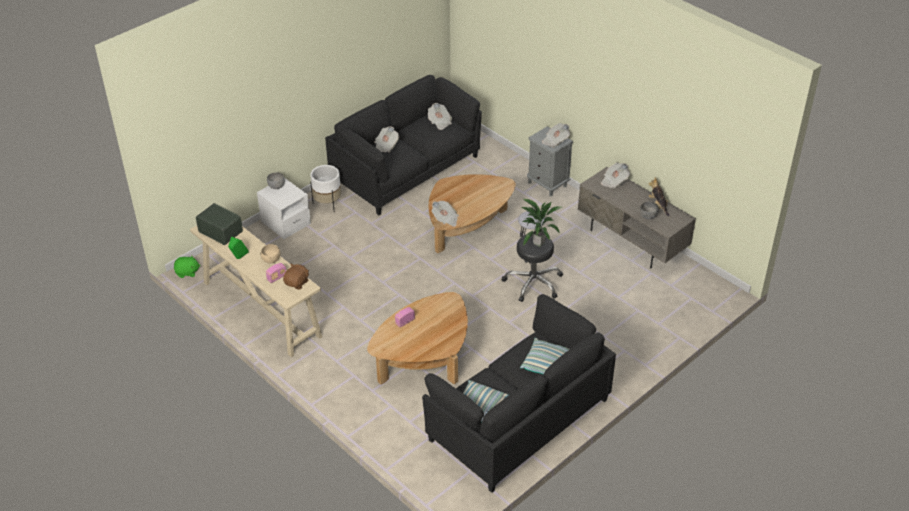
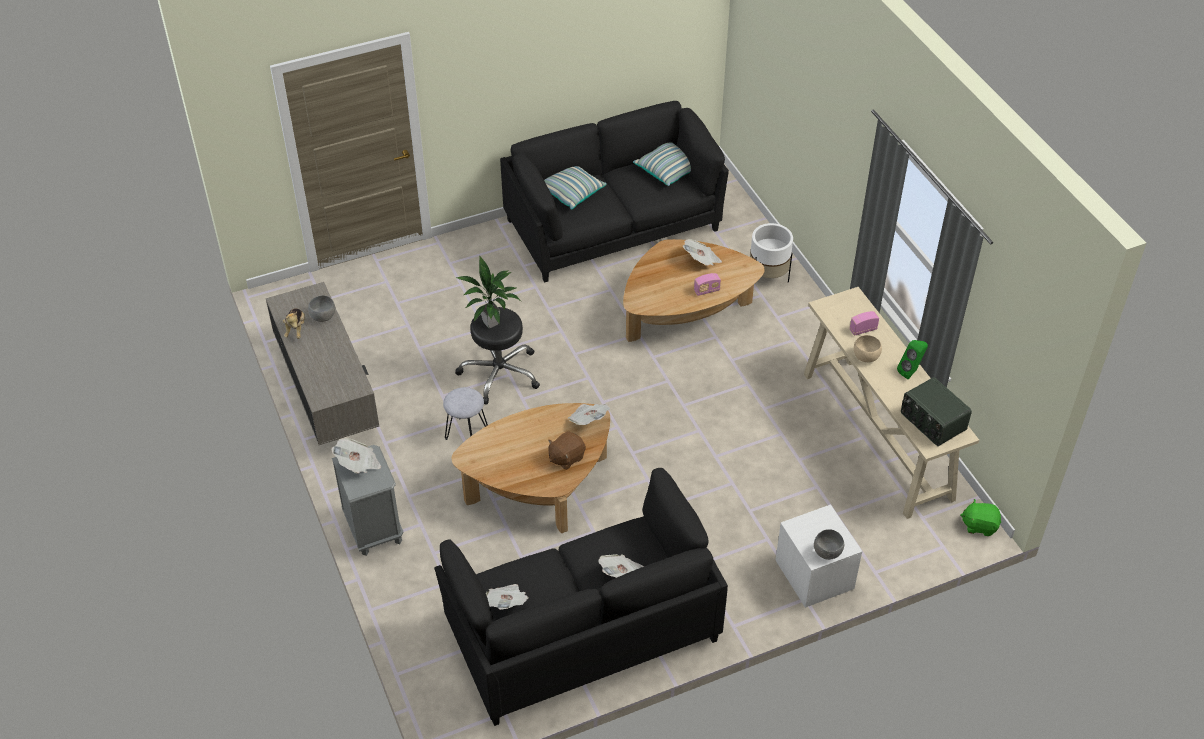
camera: 160 degrees left, 5 degrees up
(297, 283) = (837, 315): brown plush toy -> brown plush toy (566, 457)
(327, 203) = (737, 596): white planter -> white planter (768, 277)
(614, 181) = (323, 383): newspaper -> newspaper (701, 260)

